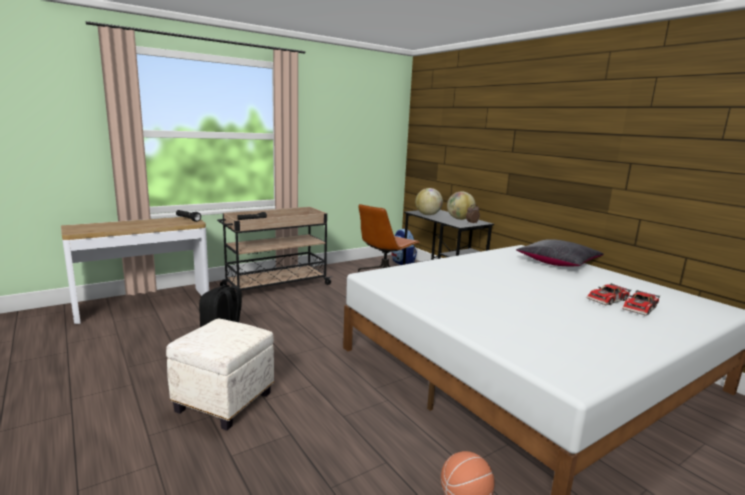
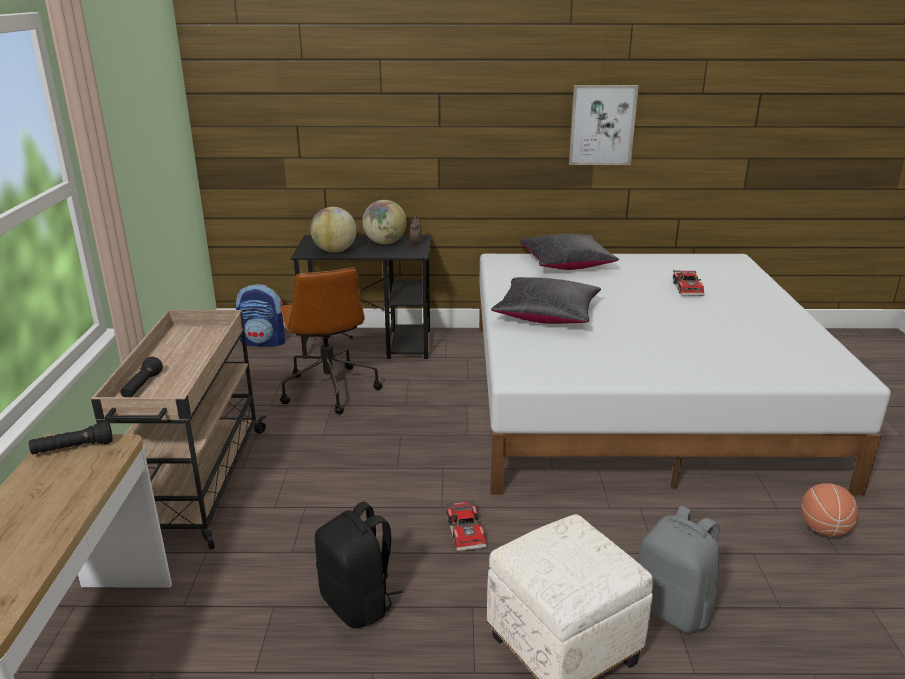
camera: 55 degrees left, 10 degrees up
(289, 435) = (673, 608): none -> grey backpack
(465, 269) = (546, 314): none -> black pillow
(620, 160) = (602, 125): none -> picture
(641, 308) = (716, 286): toy car -> toy car (467, 531)

